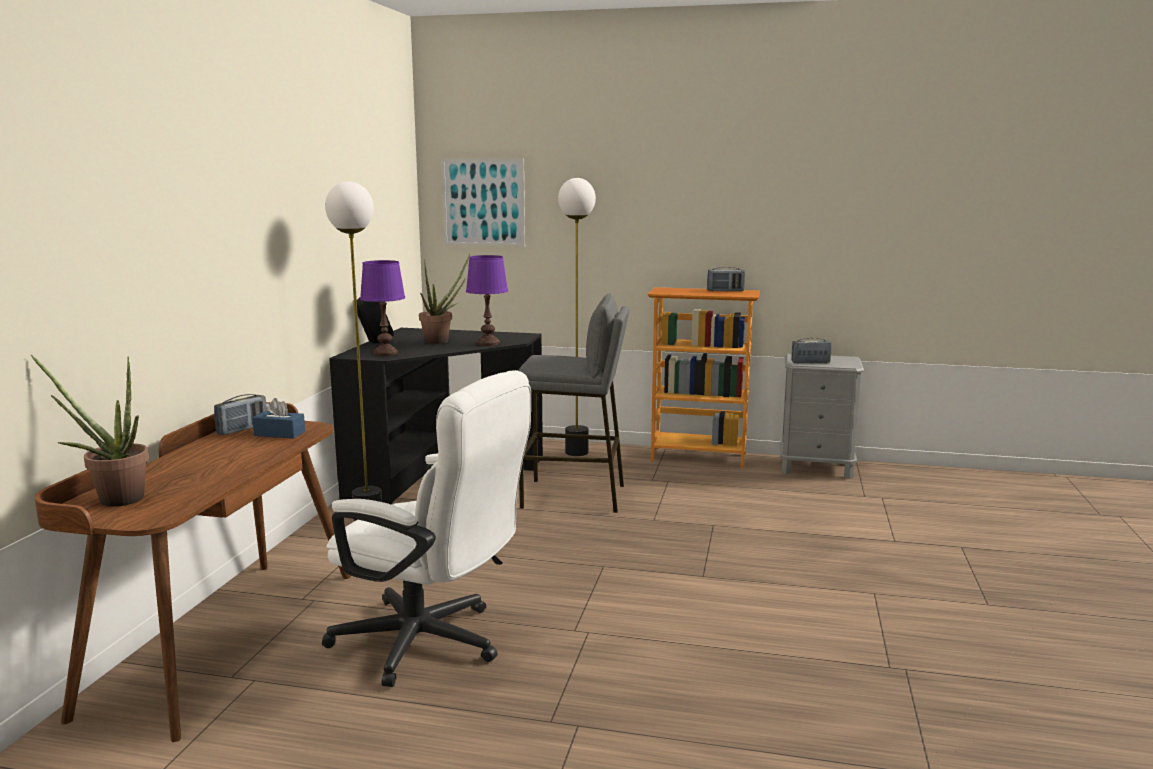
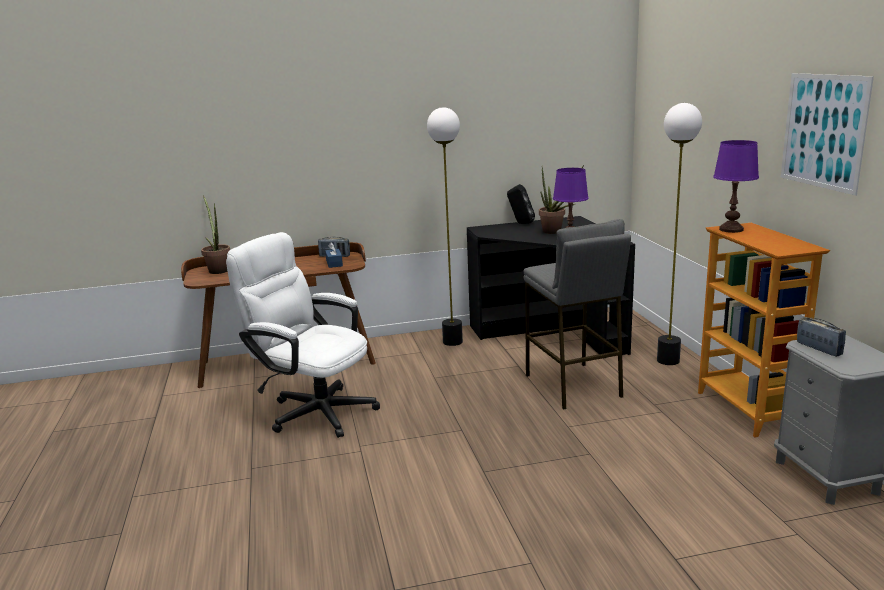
camera: 65 degrees right, 5 degrees up
(385, 353) = (496, 232): purple table lamp -> purple table lamp (731, 229)
(431, 644) = (313, 410): white office chair -> white office chair turned 120 degrees clockwise
(483, 202) = (662, 118): picture -> picture (823, 131)
(725, 291) = (788, 242): radio -> none

